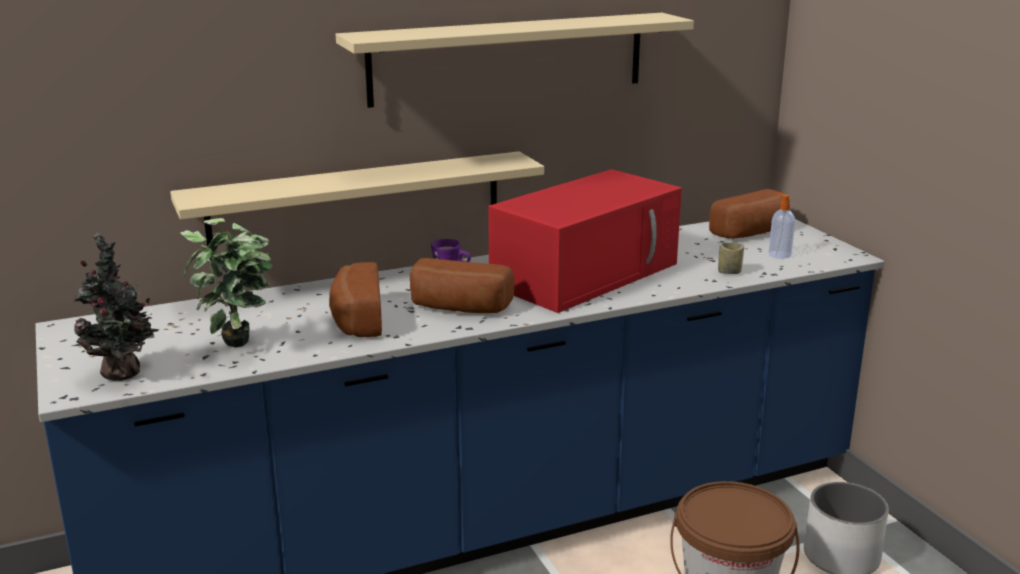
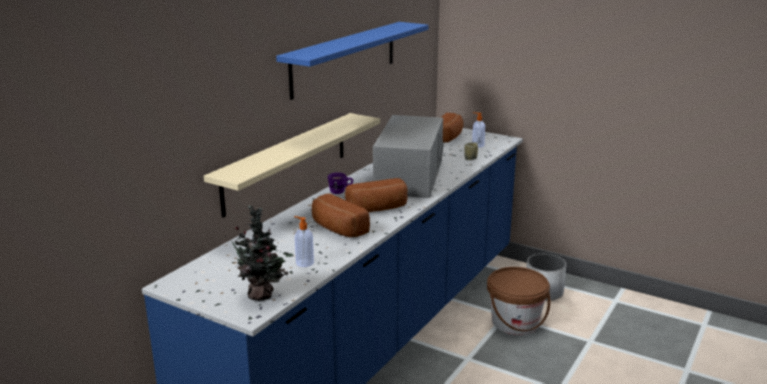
camera: 35 degrees left, 0 degrees up
(240, 350) = (304, 262): potted plant -> soap dispenser
(508, 58) = (345, 58): beige shelf -> blue shelf
(586, 273) = (409, 175): red microwave -> grey microwave

